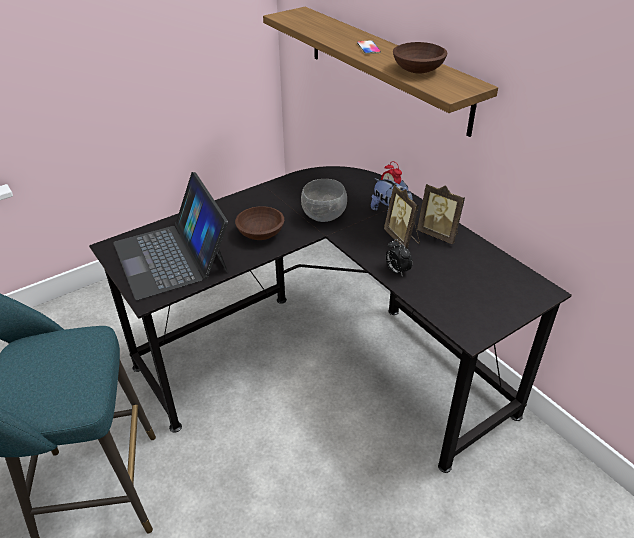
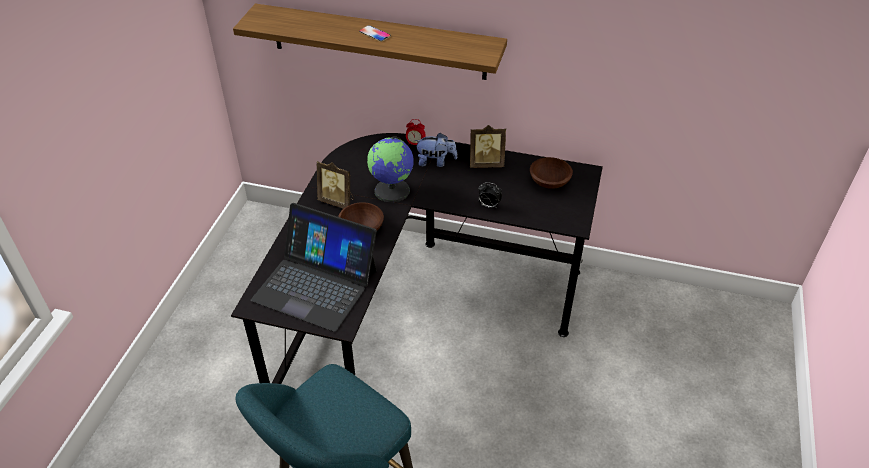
camera: 40 degrees left, 5 degrees up
(324, 217) = (392, 190): grey bowl -> globe
(402, 238) = (466, 179): picture frame -> picture frame (337, 201)
(417, 70) = (438, 43): brown bowl -> brown bowl (548, 182)

